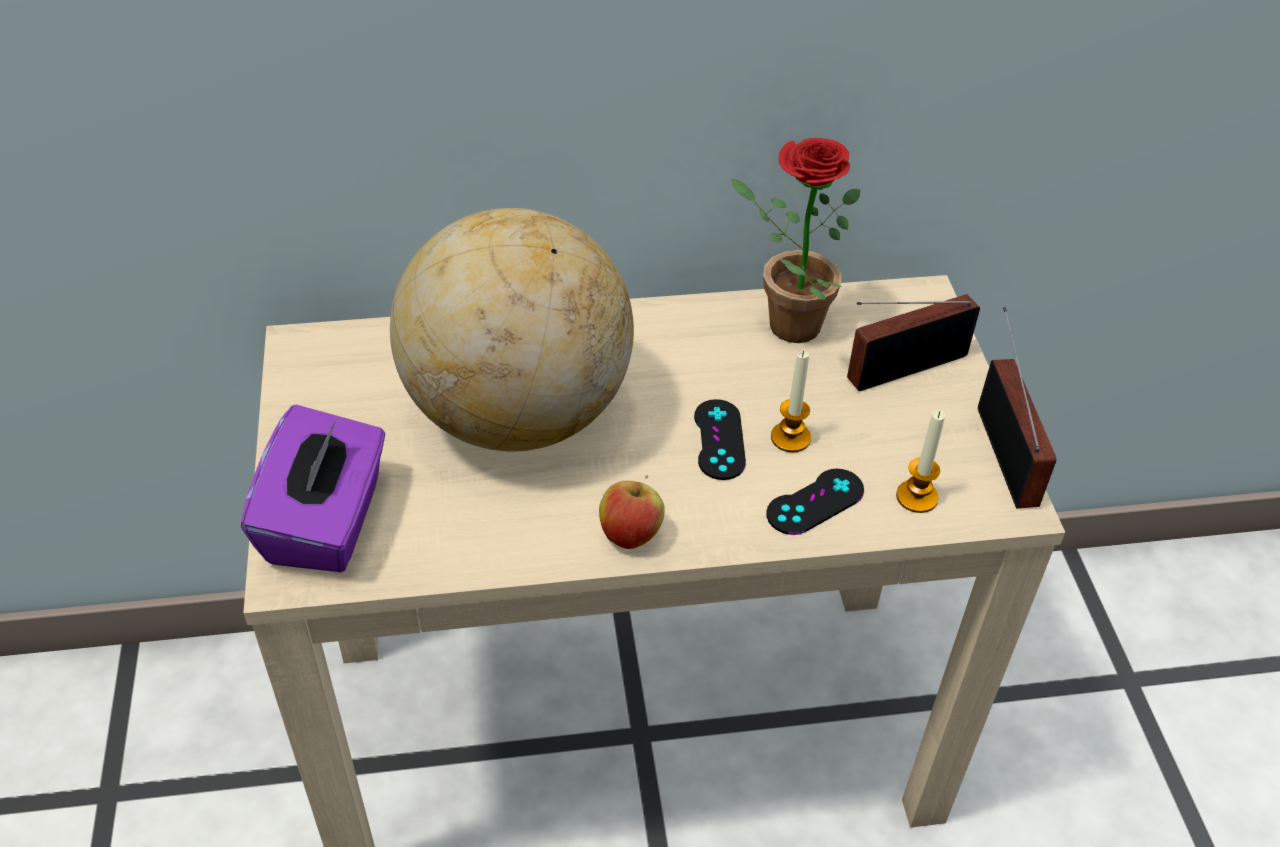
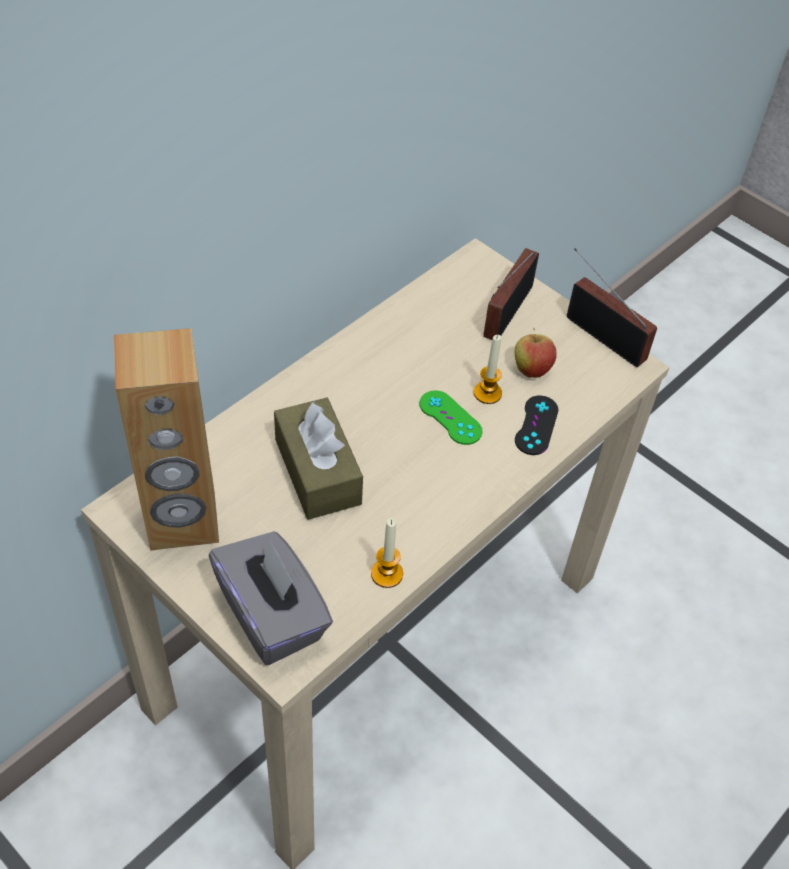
camera: 40 degrees left, 5 degrees up
(327, 522) = (272, 615): purple tissue box -> grey tissue box
(340, 387) = (183, 522): none -> brown speaker
(518, 414) = (317, 471): globe -> brown tissue box
(631, 535) = (459, 508): apple -> apple (531, 369)
(719, 440) = (450, 418): black game controller -> green game controller
(783, 323) = (415, 320): potted plant -> none
(917, 497) = (584, 390): candle -> candle (387, 574)

